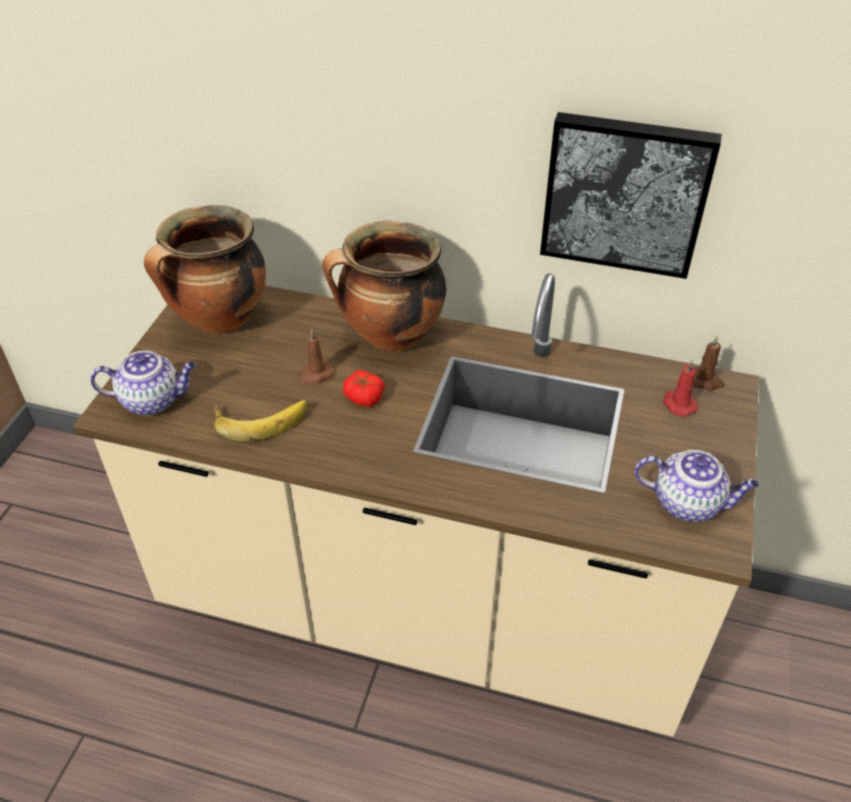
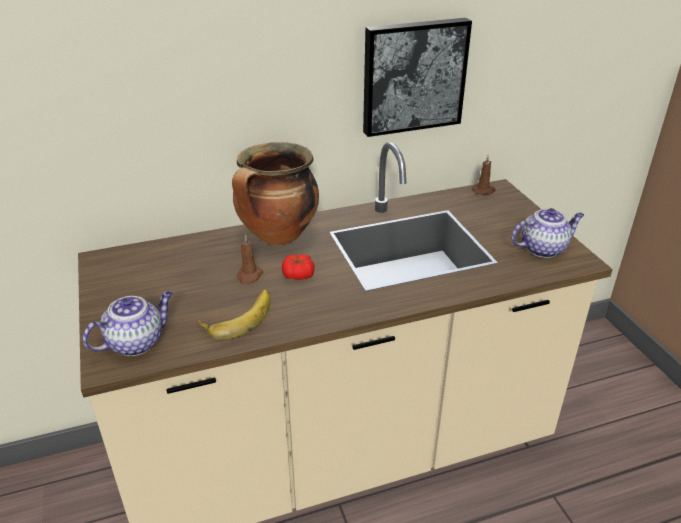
camera: 35 degrees left, 10 degrees down
(219, 321) = (137, 273): cooking pot -> none
(678, 404) = (483, 206): red candle -> none

